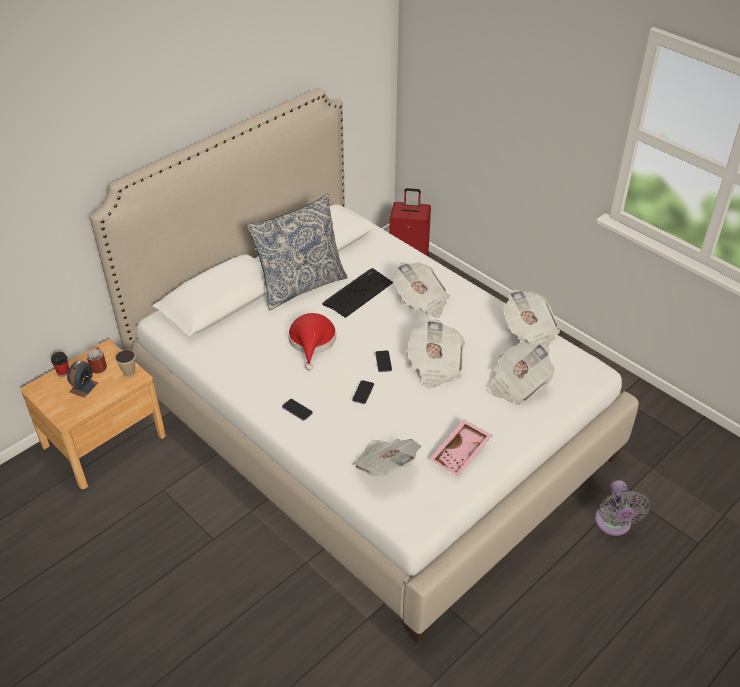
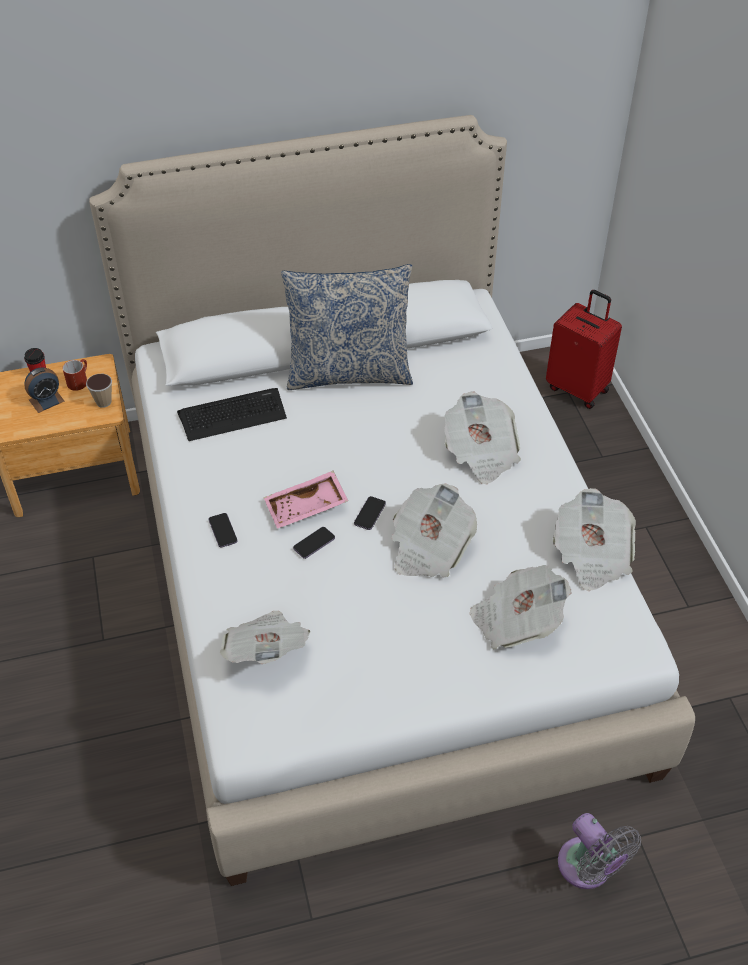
camera: 30 degrees right, 5 degrees up
(312, 342) = (306, 451): red hat -> none
(358, 293) = (409, 410): keyboard -> keyboard (232, 415)
(461, 453) = (370, 679): pink tray -> pink tray (306, 508)
(613, 524) = (588, 868): grey fan -> grey fan turned 60 degrees counterclockwise

